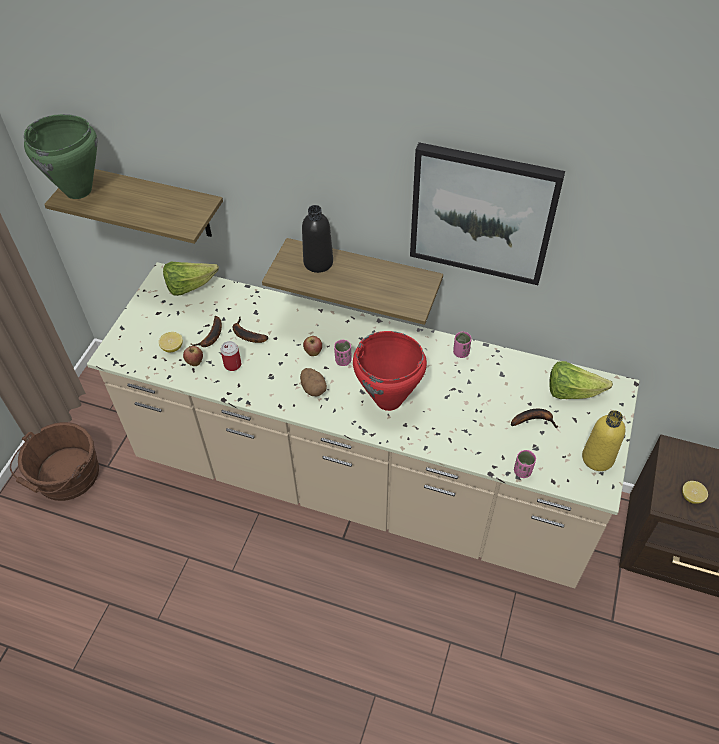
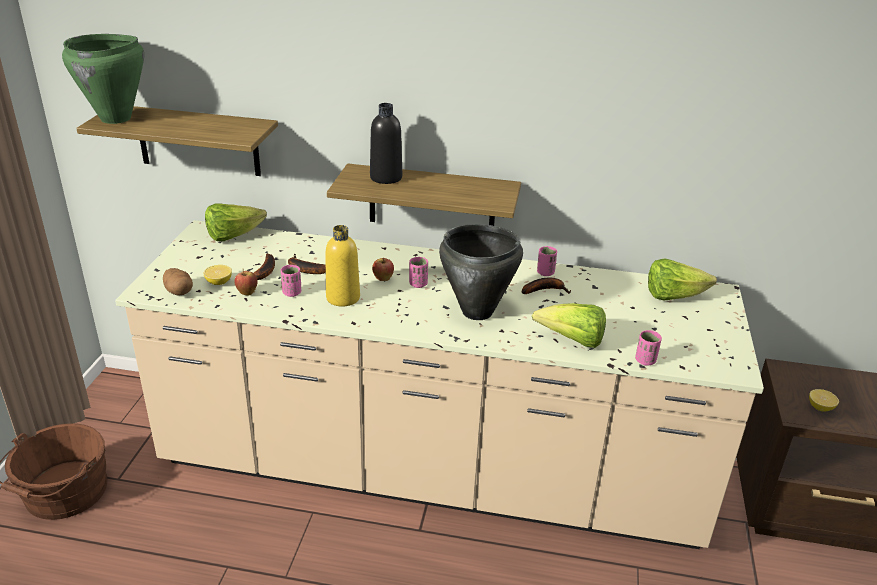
camera: 10 degrees left, 20 degrees down
(232, 365) = (292, 293): can -> pink cup
(313, 388) = (389, 307): potato -> potato (179, 291)
(389, 400) = (477, 312): red cooking pot -> black cooking pot
(464, 442) = (572, 341): none -> lettuce
(482, 213) = (564, 94): picture -> none
(534, 419) = (642, 319): banana -> banana (545, 290)
(597, 458) = (722, 345): yellow bottle -> yellow bottle (343, 298)

